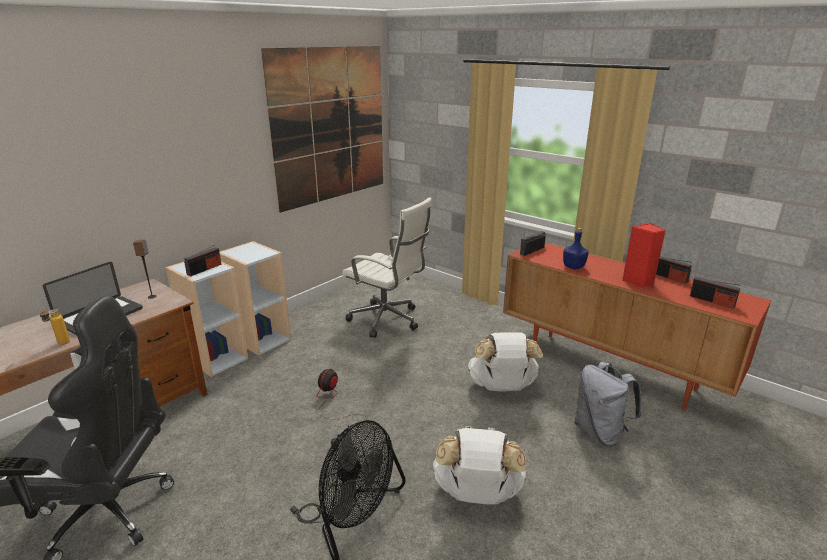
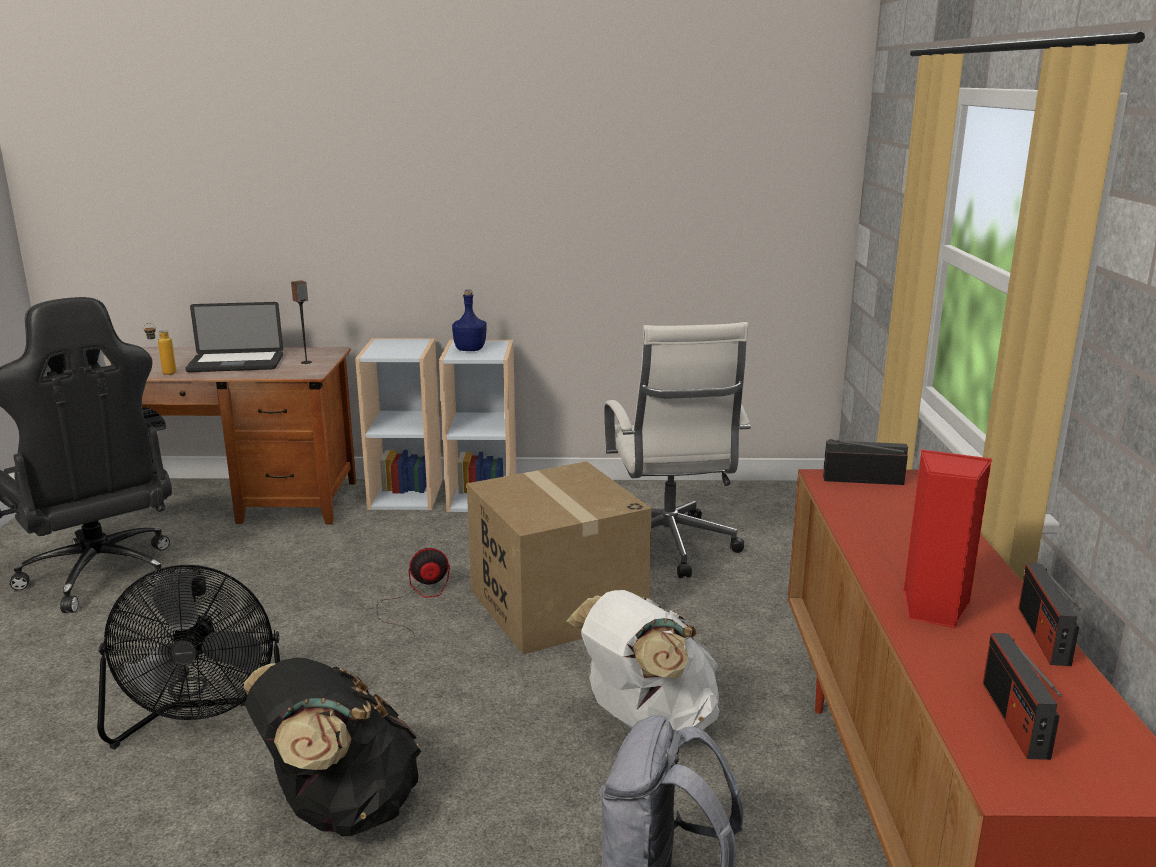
camera: 50 degrees right, 5 degrees down
(204, 269) = (393, 351): radio -> none
(330, 126) = (706, 176): picture -> none
(392, 367) = (556, 605): none -> cardboard box
(477, 494) = (340, 808): white backpack -> black backpack
(574, 267) = (868, 531): blue bottle -> blue bottle (470, 349)

